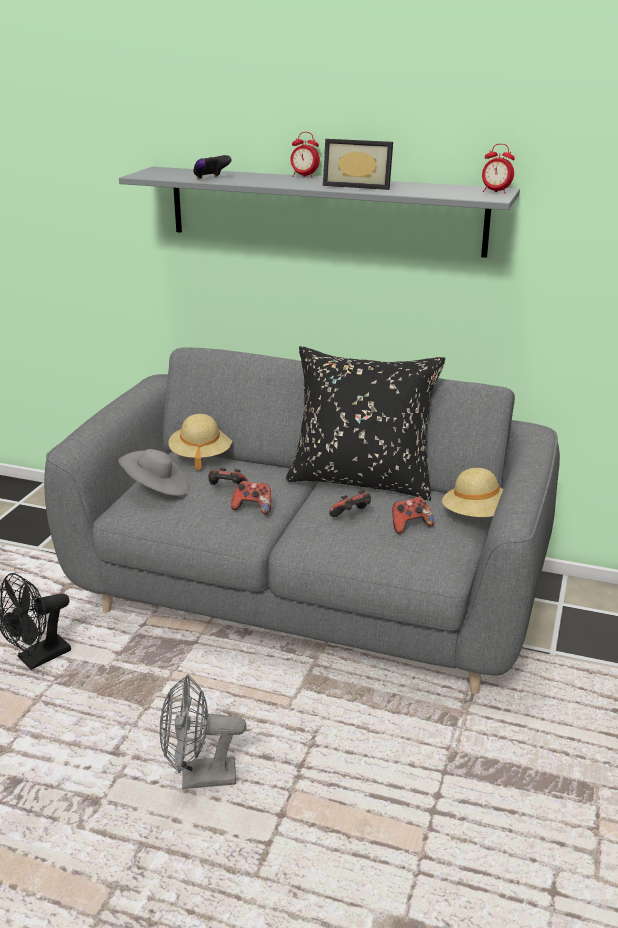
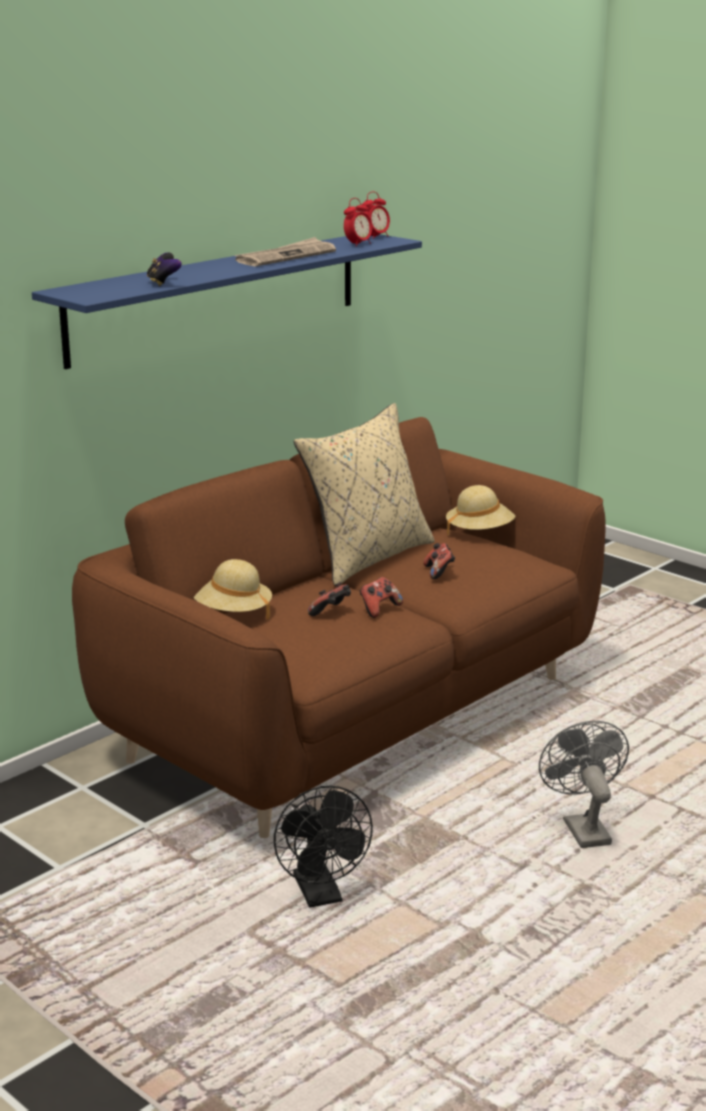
camera: 65 degrees left, 5 degrees down
(156, 489) = (292, 644): grey hat -> none
(199, 778) = (582, 828): grey fan -> grey fan turned 150 degrees clockwise
(304, 176) = (207, 262): alarm clock -> alarm clock (358, 244)
(309, 600) = (352, 717): grey sofa -> brown sofa
(324, 210) = (217, 296): grey shelf -> blue shelf
(358, 186) = (285, 256): picture frame -> newspaper
(362, 480) = (366, 558): black pillow -> beige pillow
(410, 525) = (477, 556): game controller -> none

